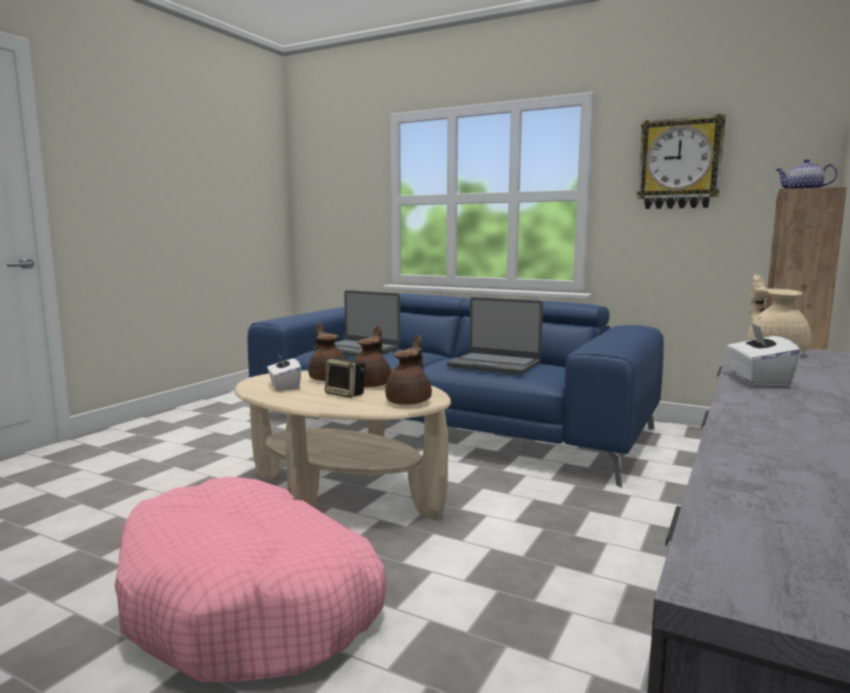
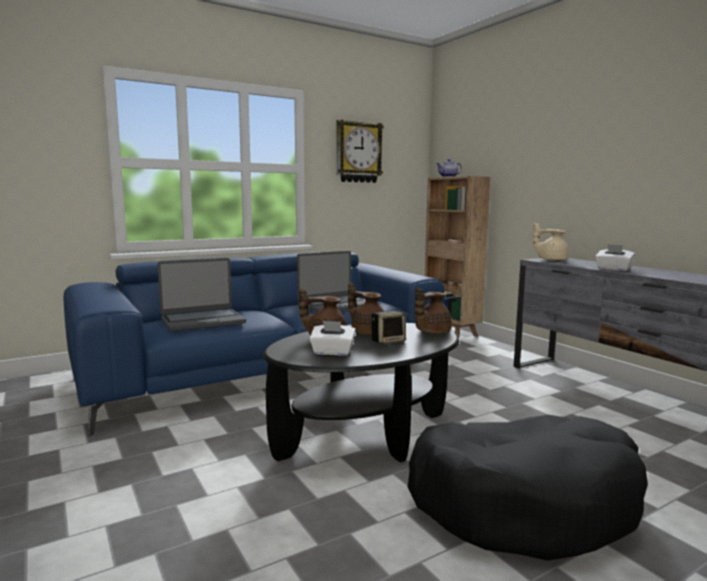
camera: 60 degrees left, 0 degrees up
(251, 603) = (524, 502): pink dog bed -> black dog bed
(341, 495) = (365, 435): beige coffee table -> black coffee table
(410, 401) = (431, 332): brown teapot -> brown teapot turned 90 degrees counterclockwise

